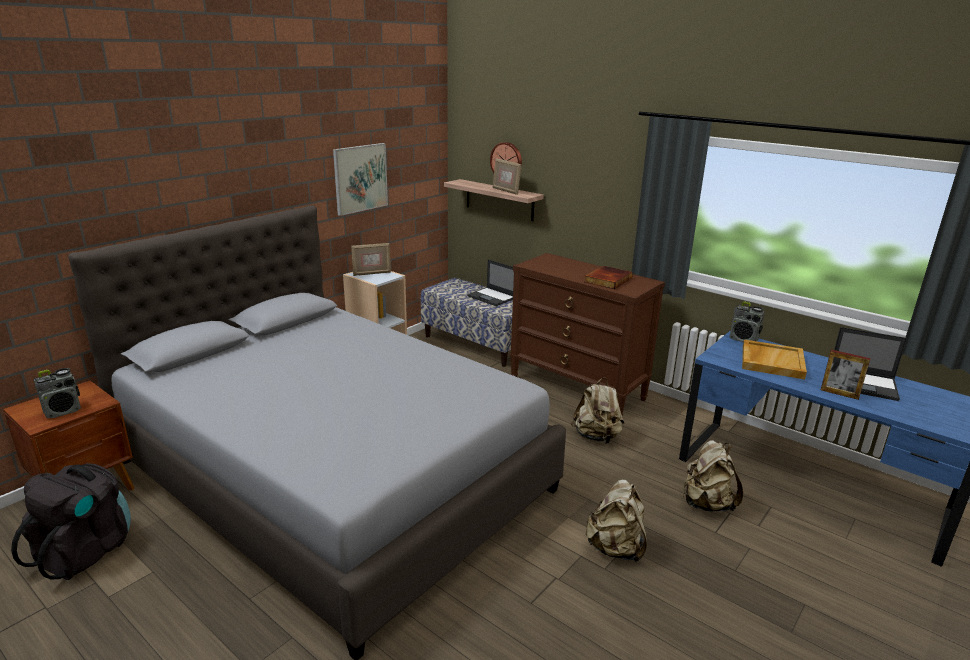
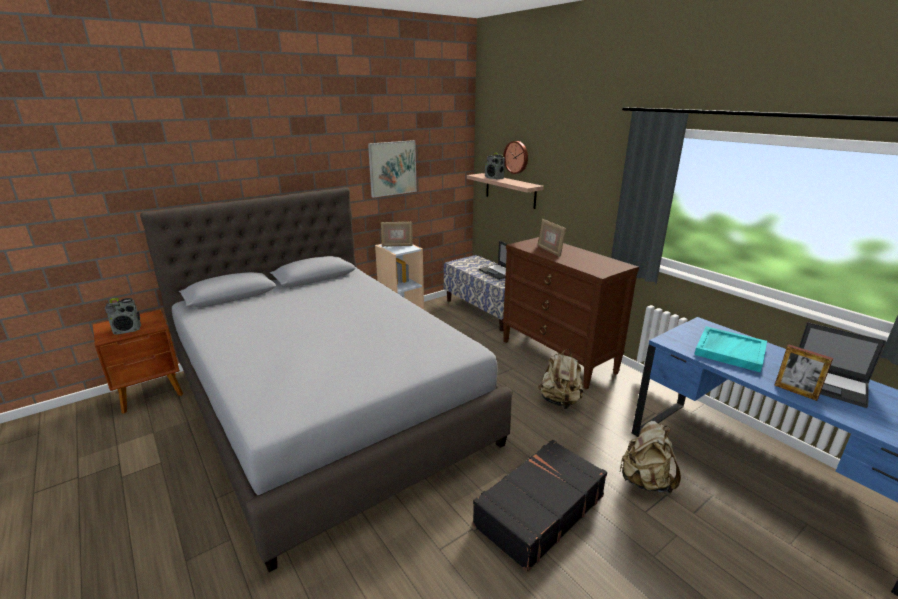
camera: 15 degrees right, 0 degrees up
(86, 550) = (127, 437): black backpack -> none
(506, 191) = (512, 182): picture frame -> picture frame (549, 251)
(607, 280) = (584, 261): book -> none
(615, 548) = (538, 510): beige backpack -> black suitcase
(743, 339) = (707, 326): radio -> radio (494, 178)
(771, 361) = (729, 350): beige tray -> turquoise tray

